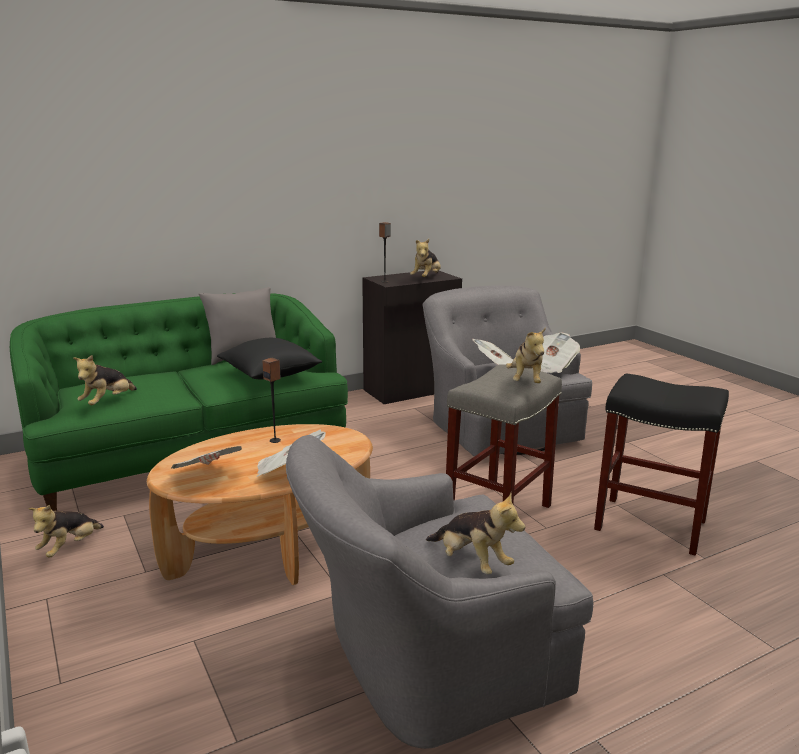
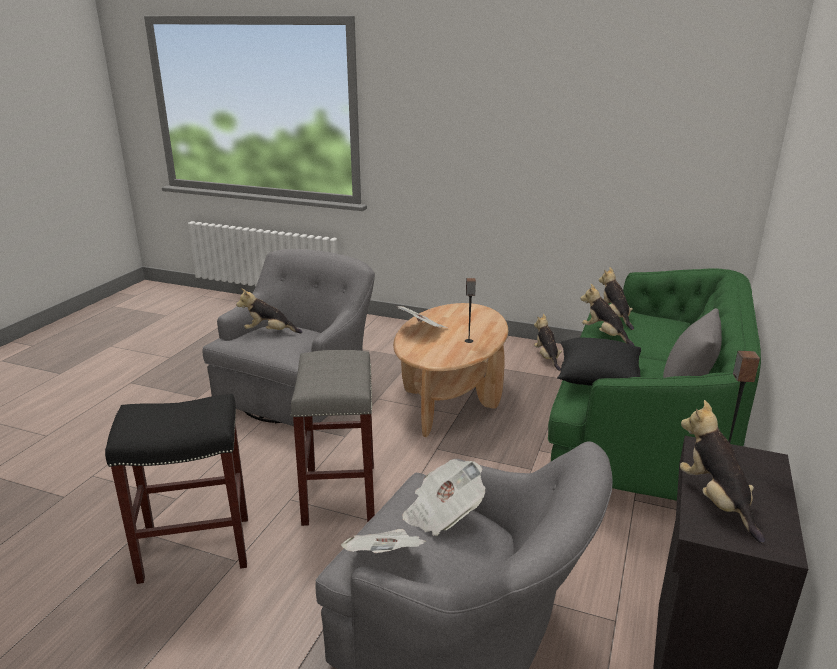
camera: 140 degrees right, 5 degrees up
(207, 475) = (456, 314): newspaper -> none
(526, 381) = (313, 372): plush toy -> plush toy (604, 335)

